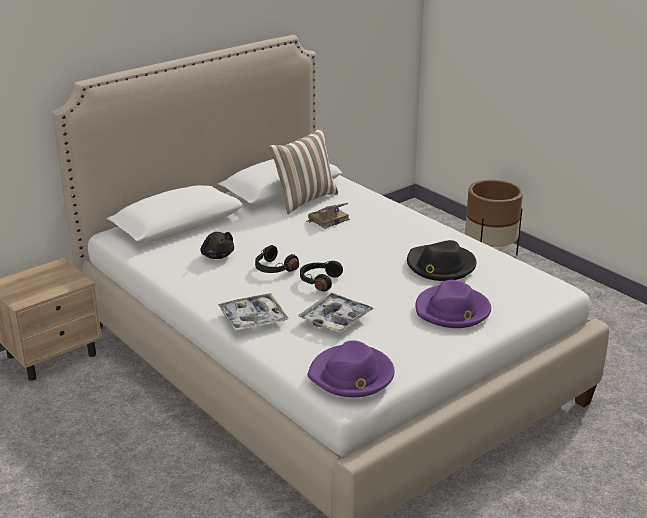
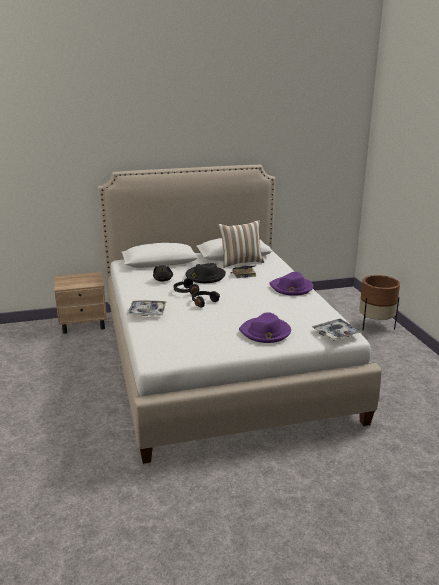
camera: 25 degrees right, 5 degrees down
(335, 319) = (190, 321): tray -> tray (336, 334)
(352, 375) = (167, 350): purple hat -> purple hat (291, 288)
(440, 266) = (284, 308): black hat -> black hat (205, 276)

